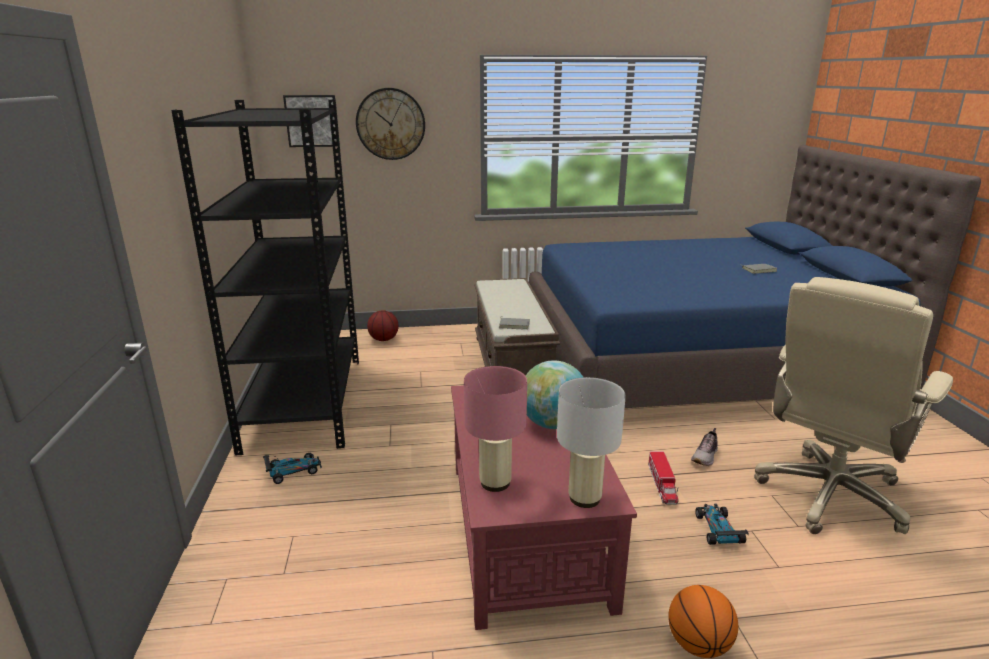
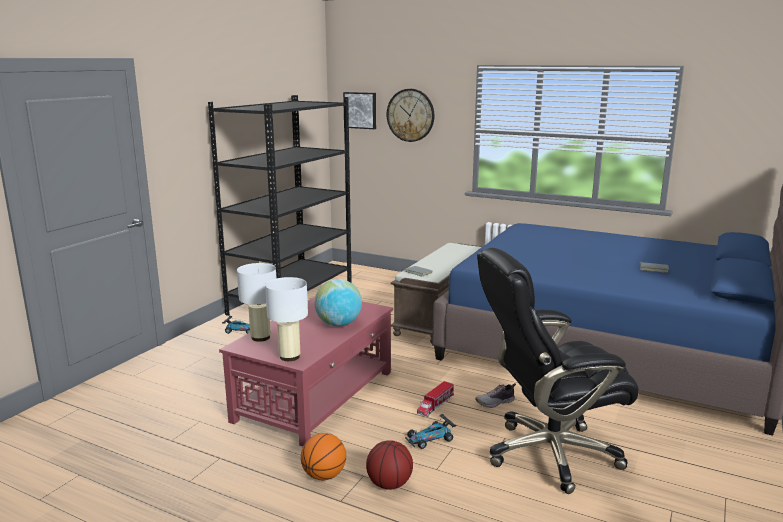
camera: 35 degrees right, 5 degrees down
(383, 339) = (385, 277): basketball -> basketball (389, 484)
(494, 483) = (260, 337): pink table lamp -> white table lamp
(718, 530) = (430, 438): toy car -> toy car turned 150 degrees counterclockwise
(827, 497) = (546, 454): beige office chair -> black office chair

